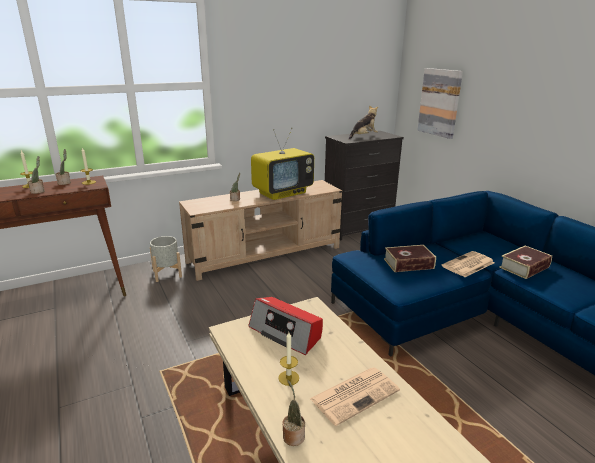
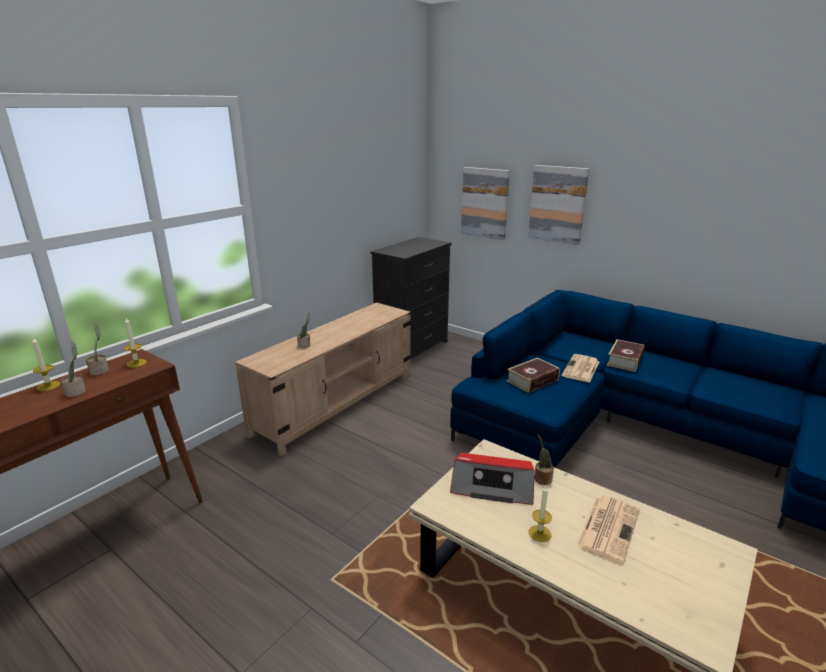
camera: 25 degrees left, 0 degrees up
(167, 274) = (234, 458): grey planter -> none
(282, 193) = (350, 326): television -> none
(293, 435) = (597, 587): potted plant -> potted plant (542, 478)
(363, 137) = (412, 247): plush toy -> none
(501, 105) = (557, 204): none -> picture

